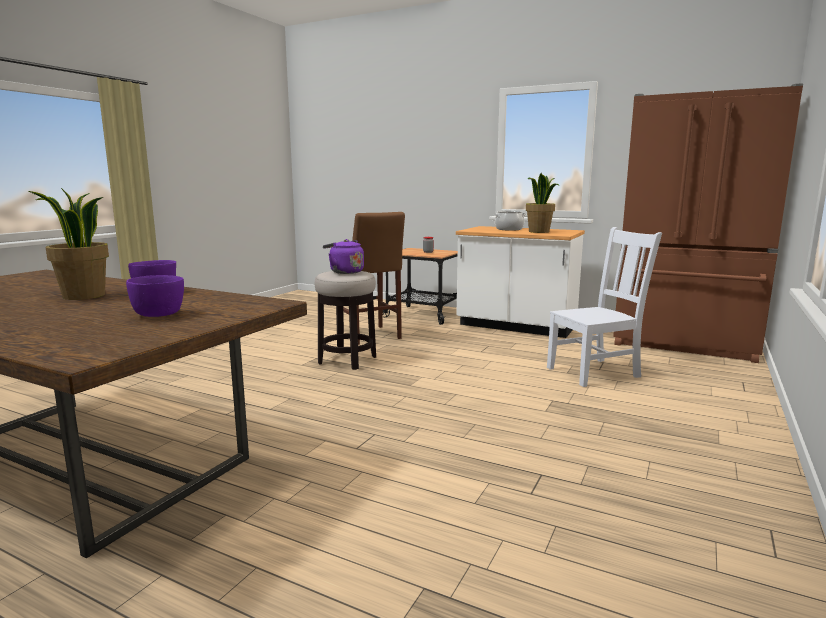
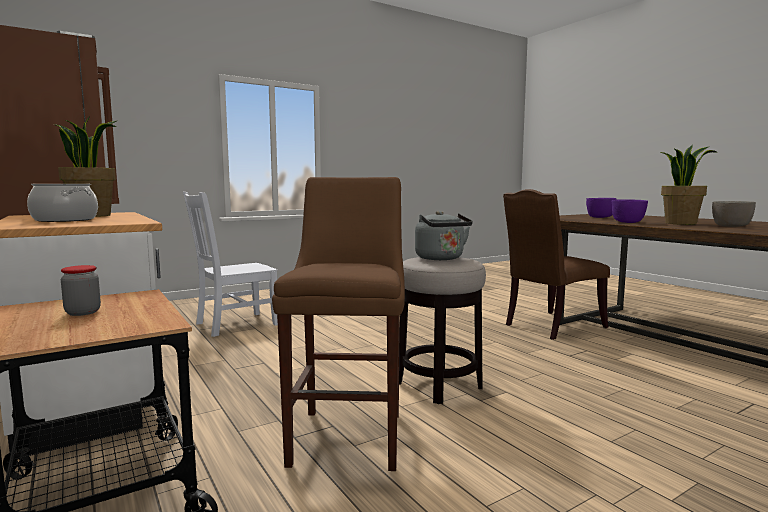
camera: 150 degrees left, 5 degrees down
(46, 291) = (730, 226): none -> grey bowl
(258, 449) = (551, 326): none -> brown chair
(344, 272) = (441, 258): purple kettle -> grey kettle
(595, 372) = (234, 324): white chair -> white chair turned 45 degrees counterclockwise

